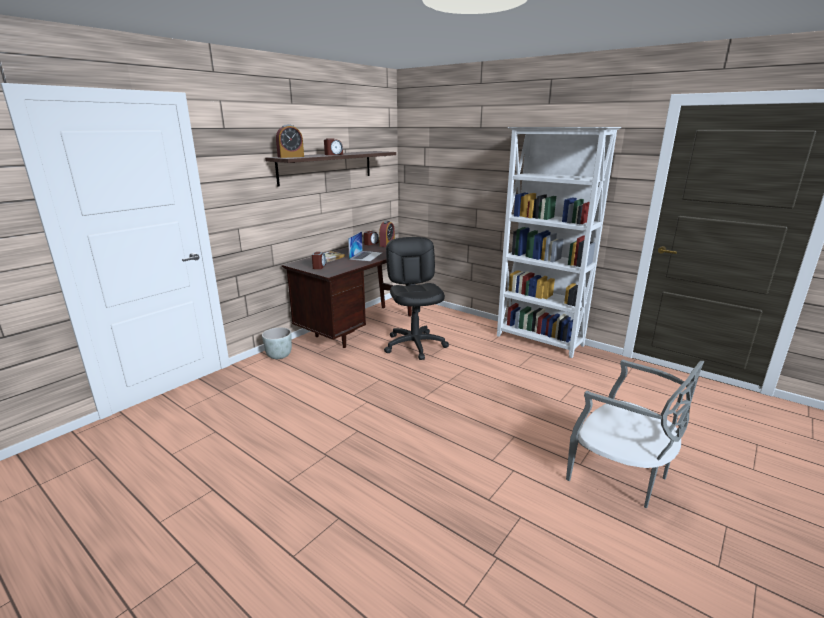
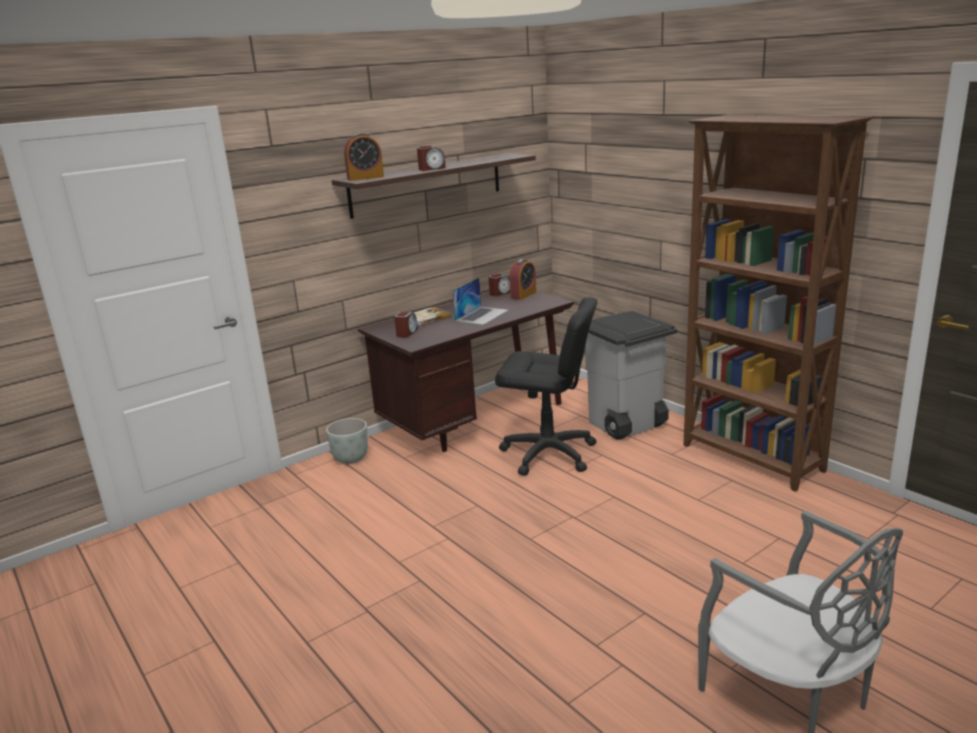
camera: 15 degrees right, 0 degrees up
(415, 345) = (548, 454): black office chair -> black office chair turned 105 degrees clockwise
(457, 326) = (626, 425): none -> grey trash can
(539, 341) = (752, 459): white bookcase -> brown bookcase

